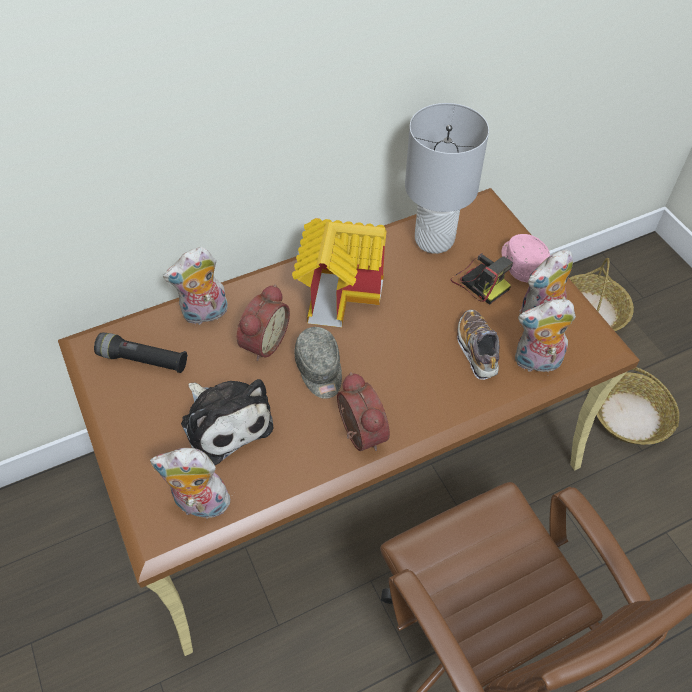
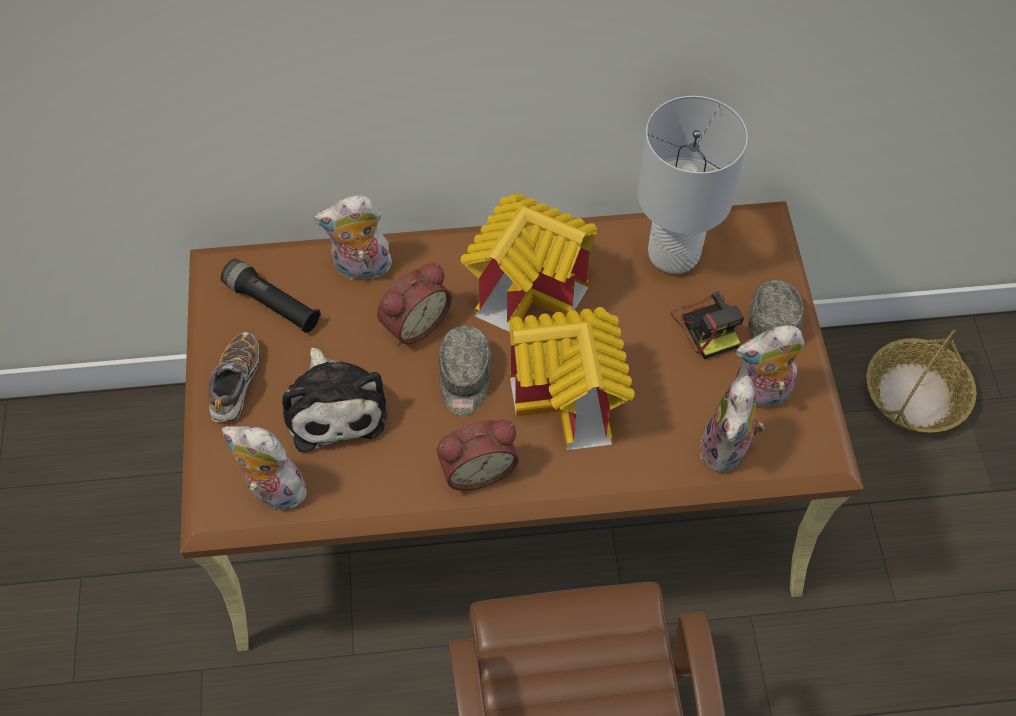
camera: 20 degrees right, 5 degrees up
(358, 433) = (476, 468): alarm clock -> alarm clock turned 75 degrees clockwise
(408, 362) = (572, 401): none -> toy house
(477, 350) = (662, 412): shoe -> shoe (236, 383)
(522, 263) = (772, 317): pink cap -> grey cap
(536, 363) = (727, 451): plush toy -> plush toy turned 90 degrees counterclockwise
(631, 416) = (902, 553): basket -> none

